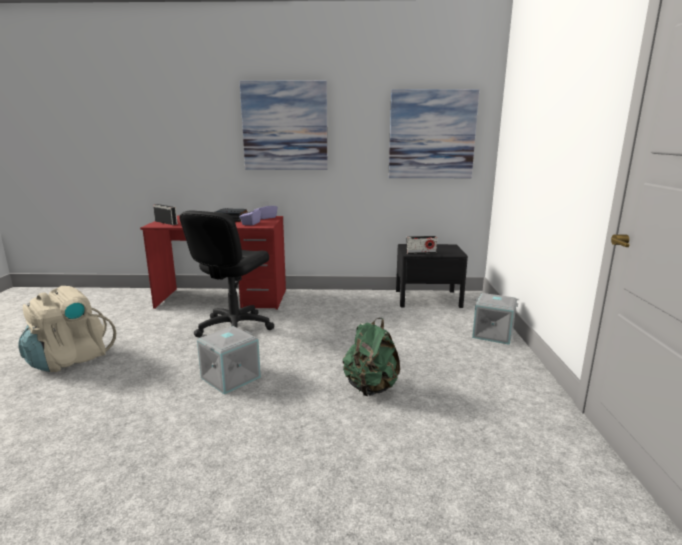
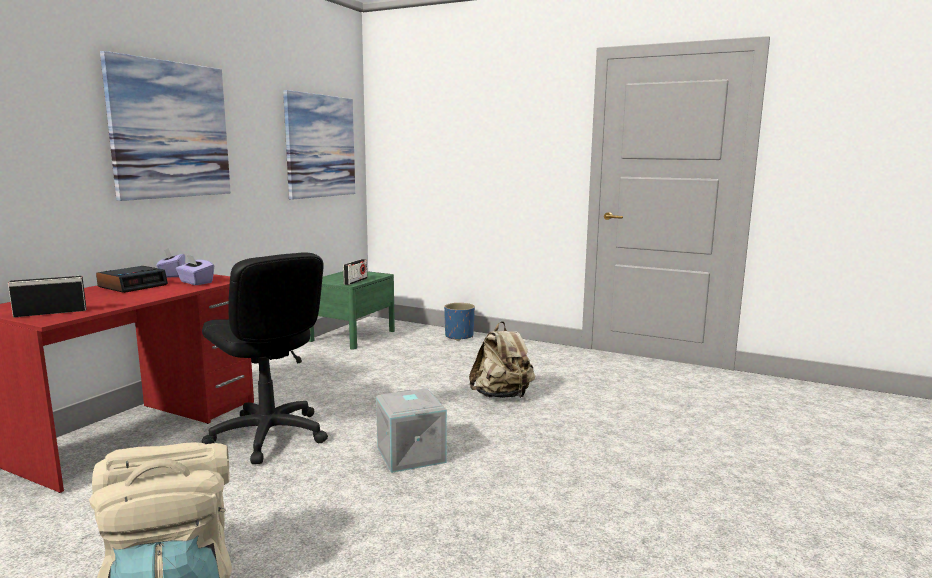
camera: 65 degrees left, 5 degrees down
(371, 388) = (502, 396): green backpack -> beige backpack
(428, 298) = (352, 336): black nightstand -> green nightstand
(493, 334) = (459, 336): grey storage box -> blue planter

